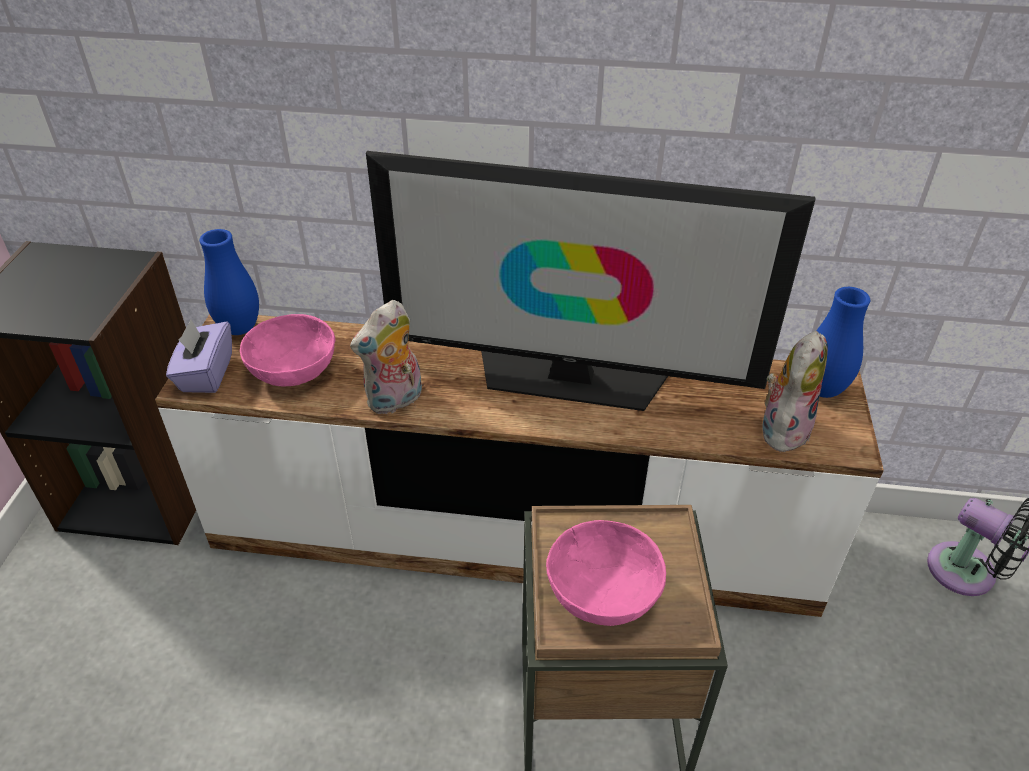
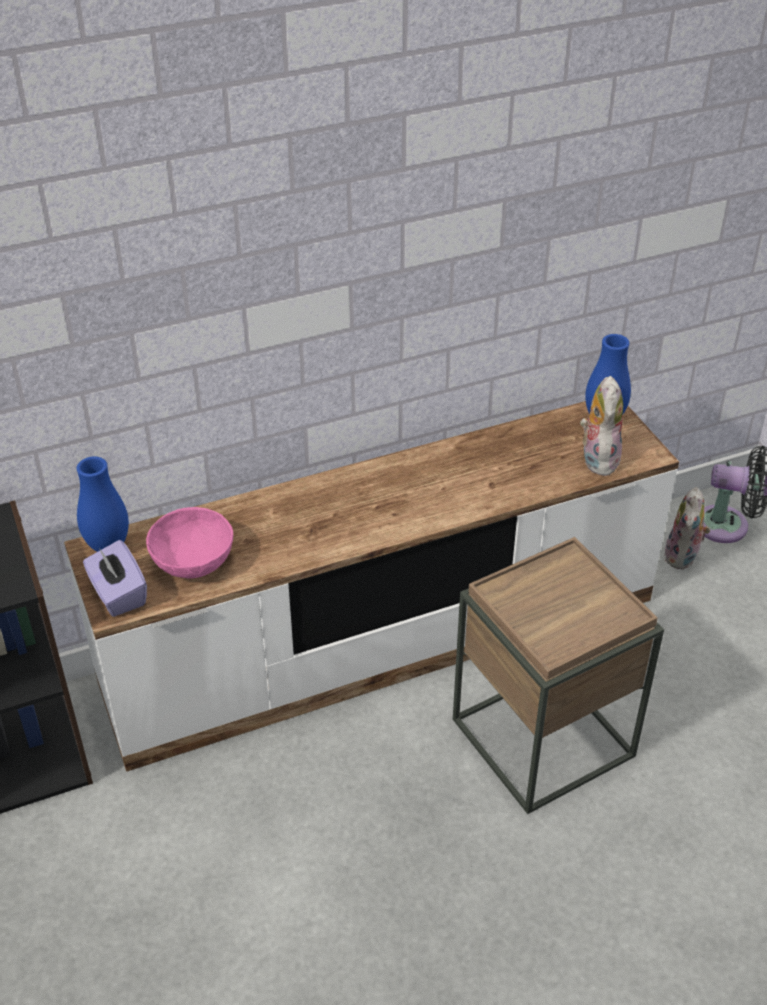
camera: 30 degrees left, 0 degrees up
(395, 401) = (302, 551): plush toy -> plush toy (683, 557)
(570, 377) = (421, 479): television -> none
(602, 593) = (560, 619): pink bowl -> none

